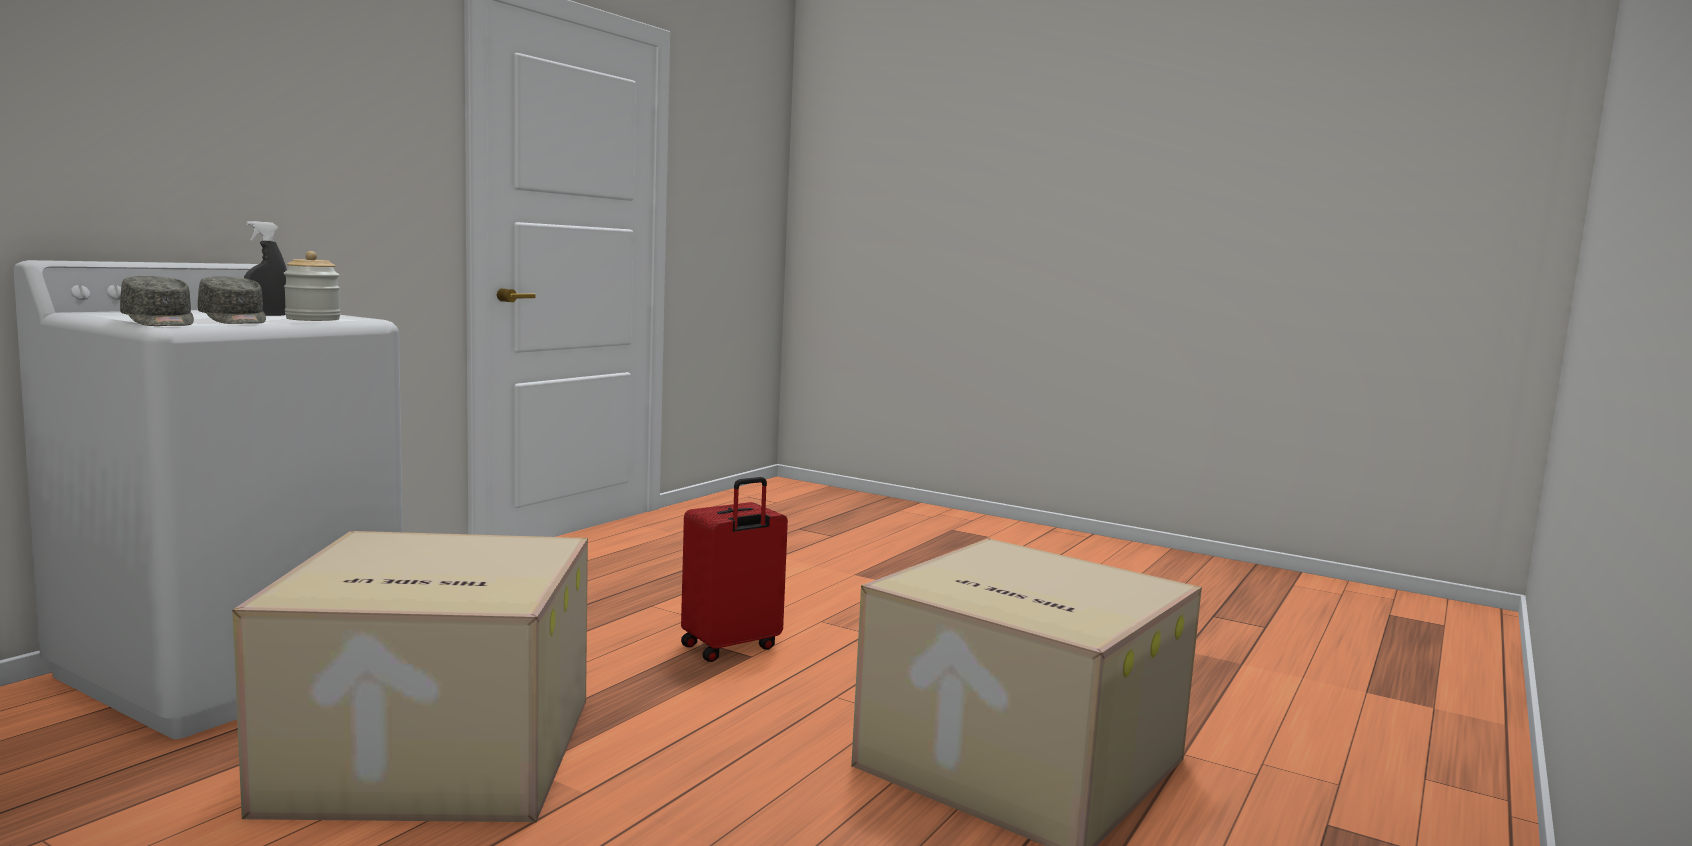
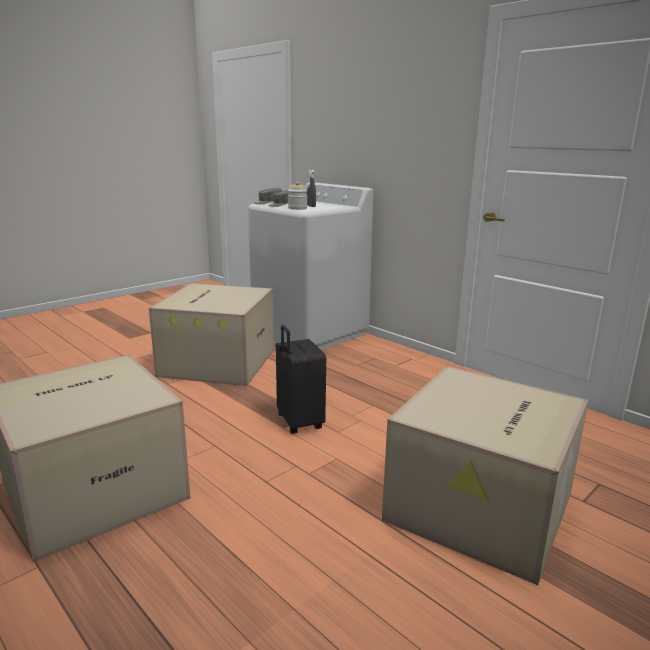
camera: 105 degrees right, 10 degrees up
(731, 647) = (298, 423): red suitcase -> black suitcase
(874, 566) = (481, 509): none -> cardboard box

